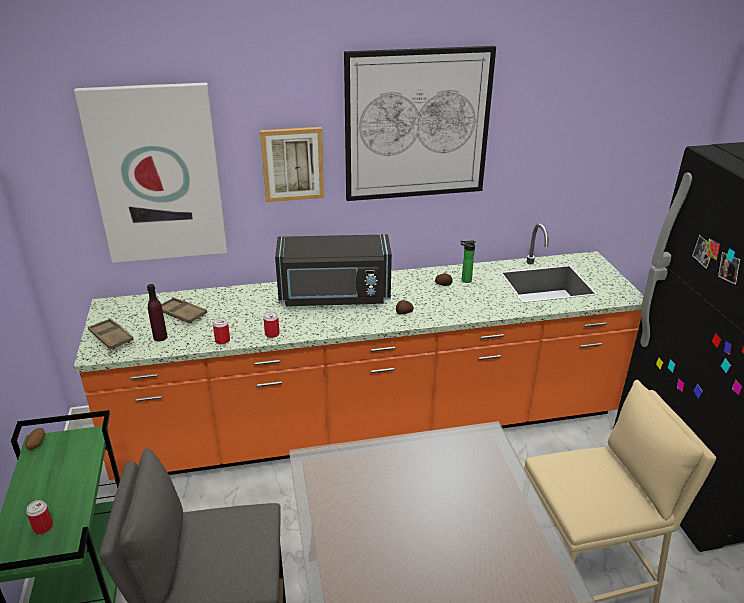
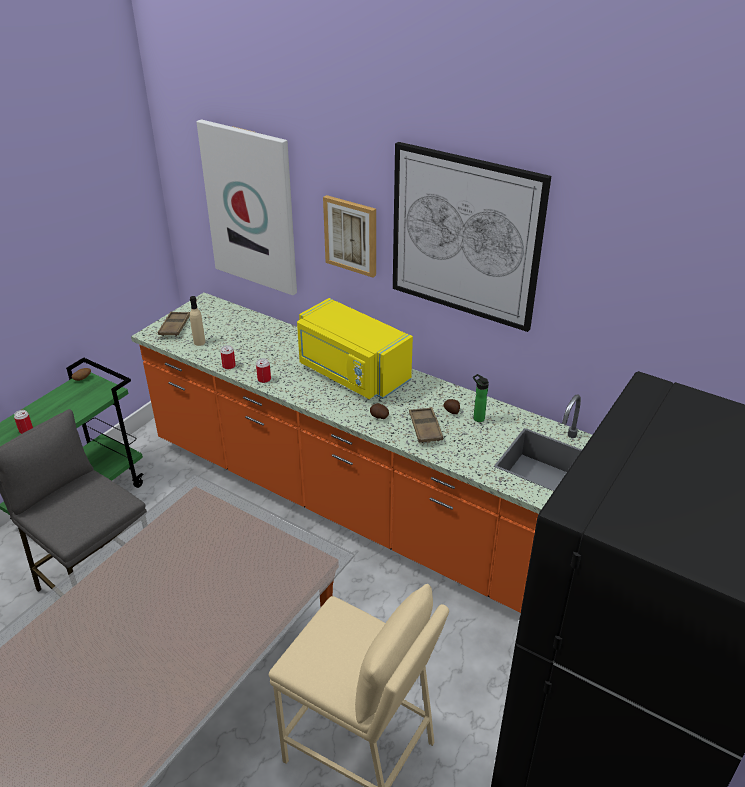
camera: 45 degrees right, 5 degrees up
(160, 337) = (199, 342): purple bottle -> beige bottle
(181, 314) = (235, 331): brown tray -> brown tray (425, 428)
(334, 296) = (351, 373): black microwave -> yellow microwave

